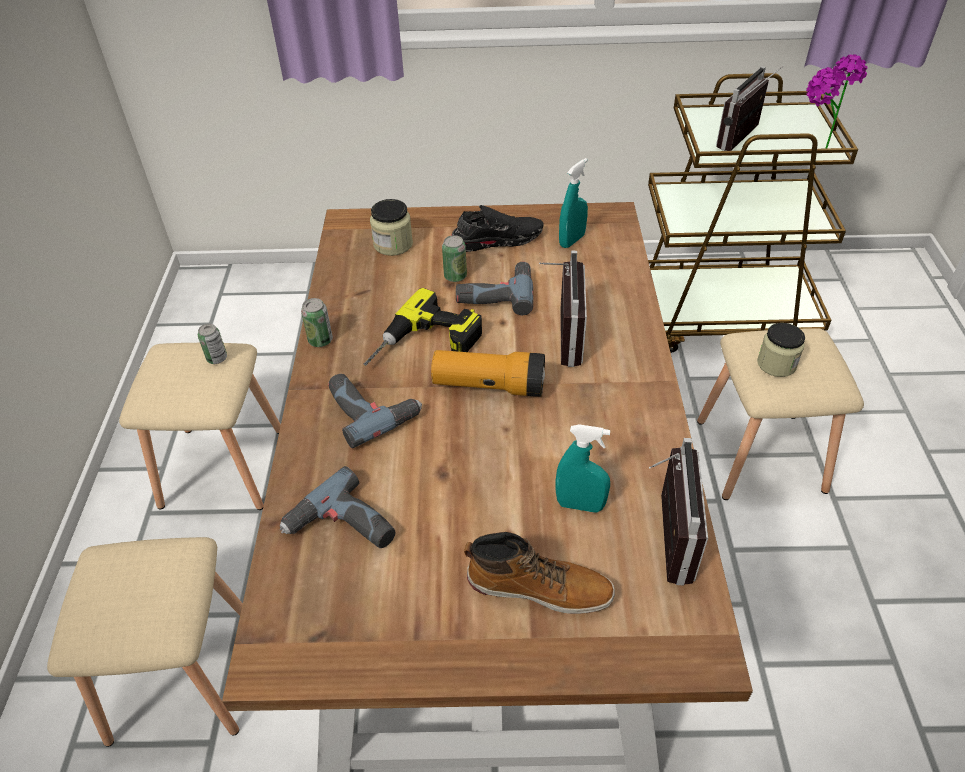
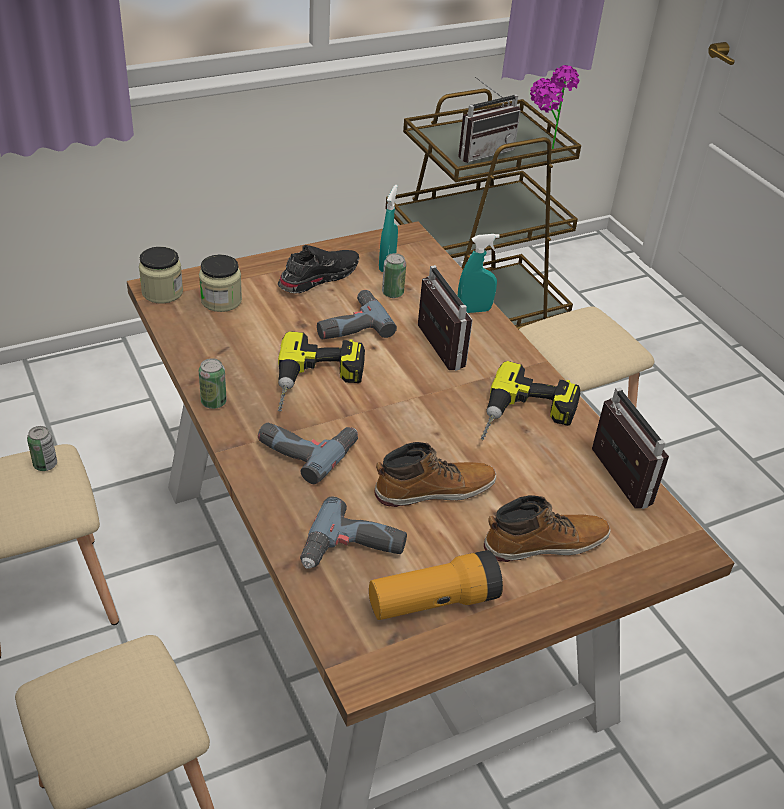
camera: 30 degrees left, 5 degrees down
(455, 276) = (302, 317): can -> can (392, 293)
(463, 489) = (434, 489): none -> boot
(489, 386) = (398, 402): flashlight -> flashlight (433, 602)
(580, 505) = (535, 474): turquoise spray bottle -> turquoise spray bottle (474, 310)
(611, 439) = (526, 418): none -> power drill
(744, 140) = (482, 151): radio -> radio turned 135 degrees counterclockwise
(776, 364) = (576, 342): jar -> jar (162, 292)

